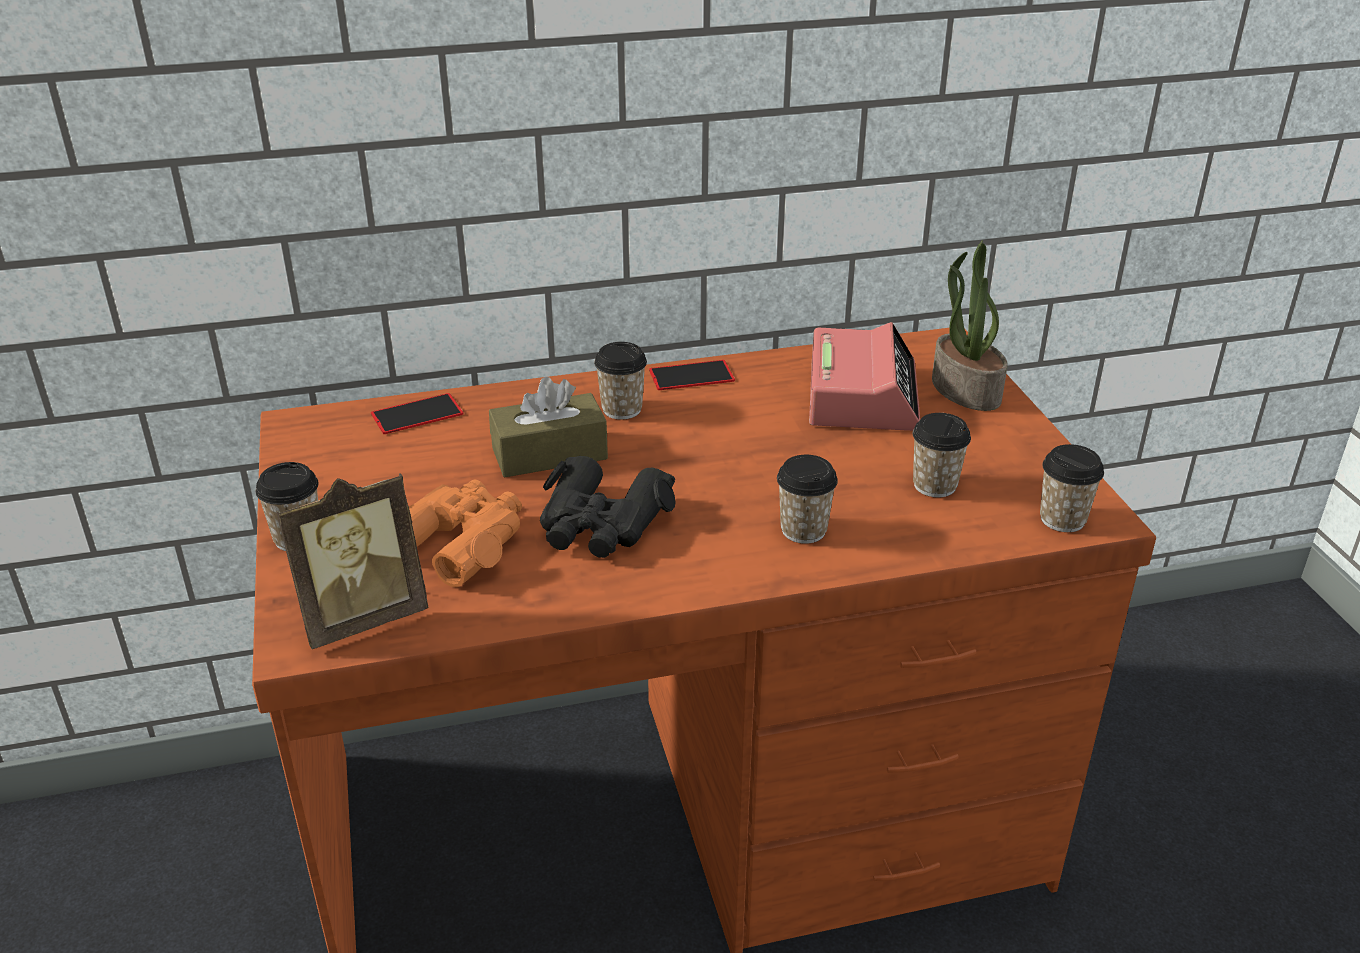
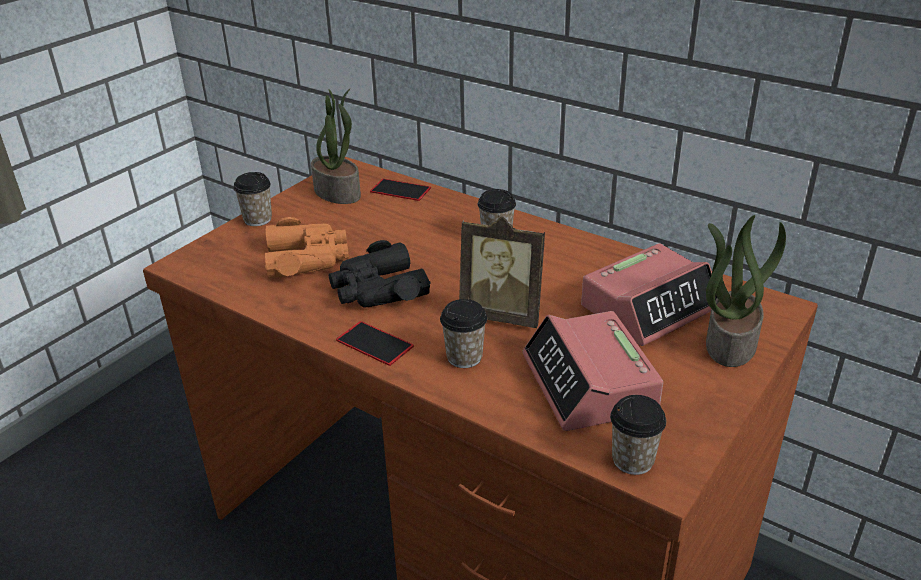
camera: 50 degrees right, 0 degrees up
(343, 454) = (338, 192): none -> potted plant
(362, 618) = (217, 268): picture frame -> picture frame (503, 314)
(549, 454) = (420, 241): brown tissue box -> none
(691, 376) = (568, 240): phone -> phone (374, 343)
(934, 485) = (589, 384): cup -> alarm clock

